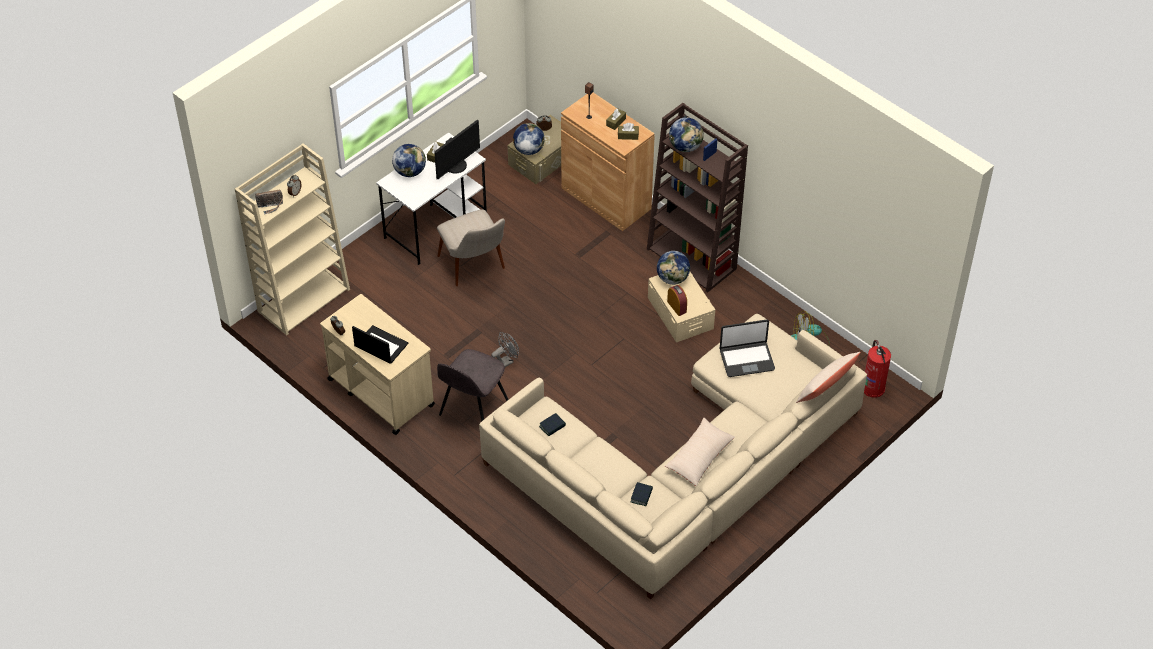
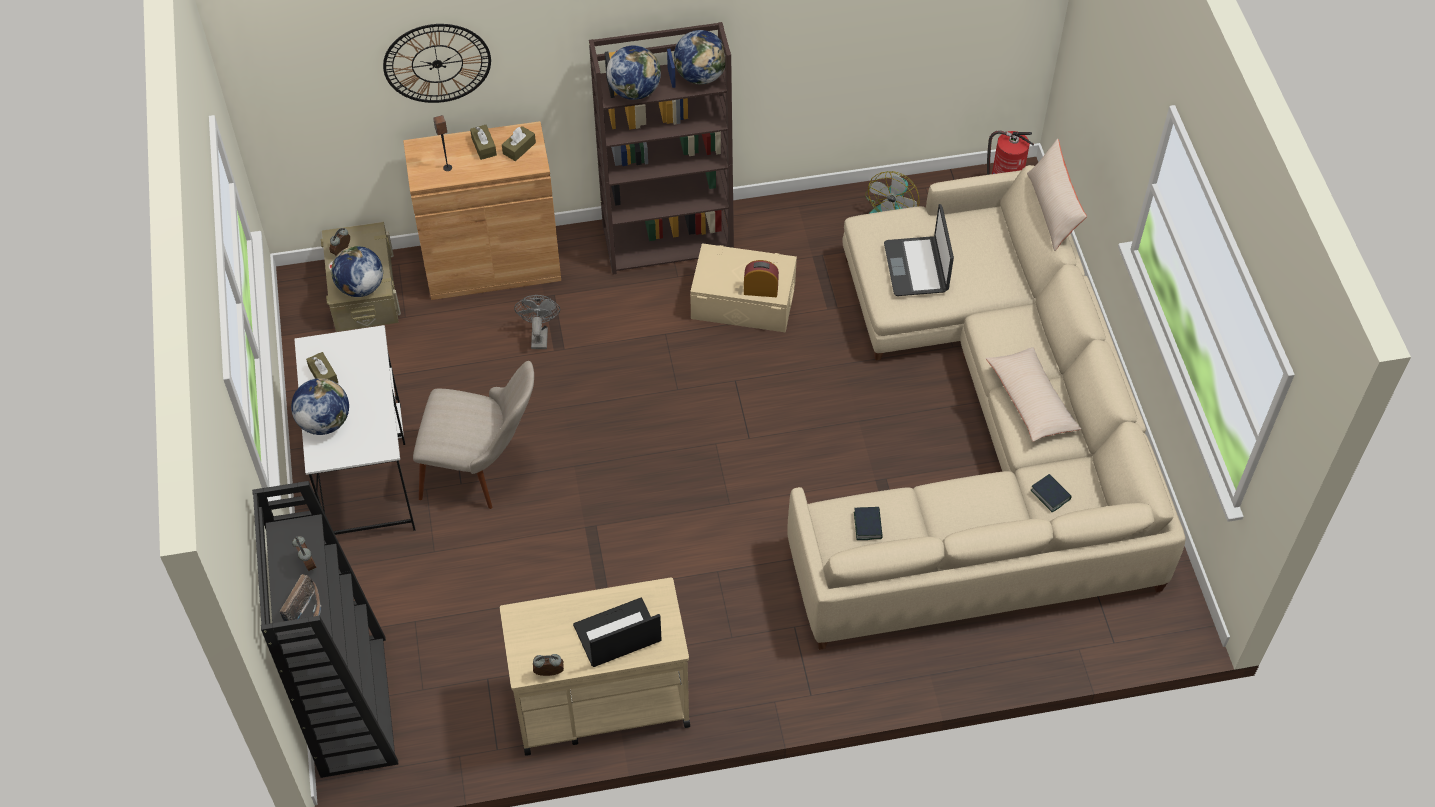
camera: 55 degrees left, 5 degrees up
(304, 299) = (351, 704): beige bookcase -> black bookcase
(456, 166) = (366, 364): monitor -> none
(473, 410) = (718, 610): grey chair -> none
(506, 362) = (668, 527): grey fan -> grey fan (539, 335)
(615, 59) = (437, 63): none -> wall clock
(673, 278) = (712, 268): globe -> globe (701, 76)
(746, 359) = (917, 267): laptop -> laptop turned 150 degrees clockwise

